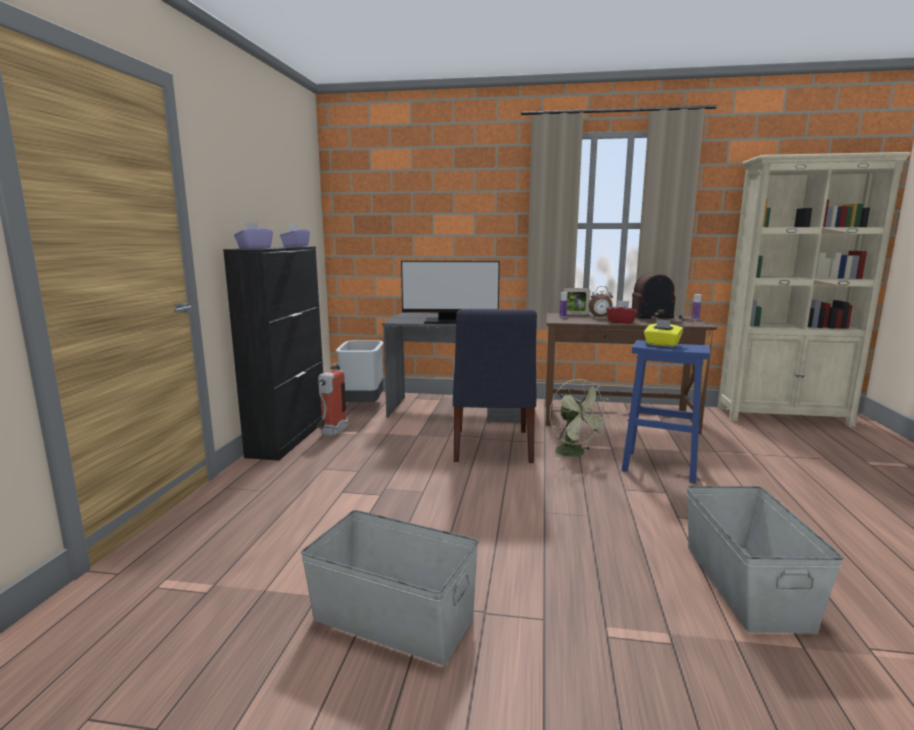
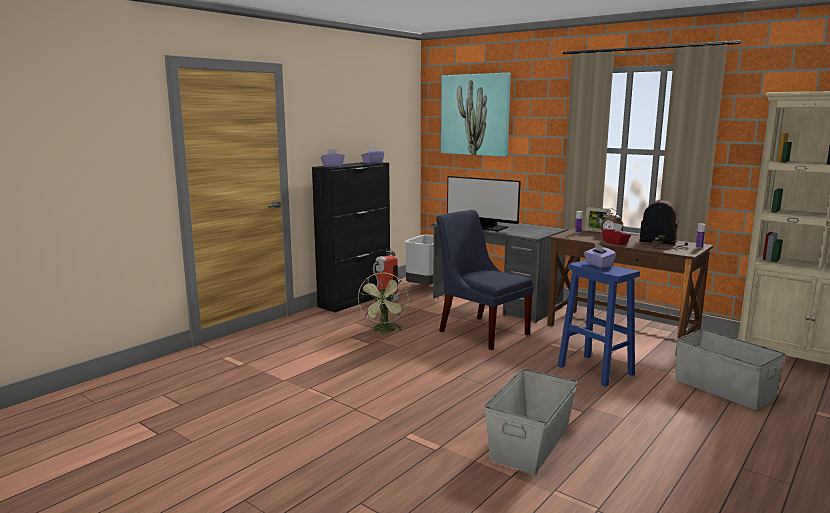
camera: 30 degrees right, 0 degrees up
(393, 617) = (308, 398): grey storage box -> grey storage box (723, 388)
(402, 189) = (475, 115): none -> picture
(491, 447) = (481, 331): blue chair -> blue chair turned 105 degrees clockwise
(575, 454) = (539, 348): green fan -> green fan (384, 331)
(661, 344) = (598, 265): yellow tissue box -> purple tissue box

